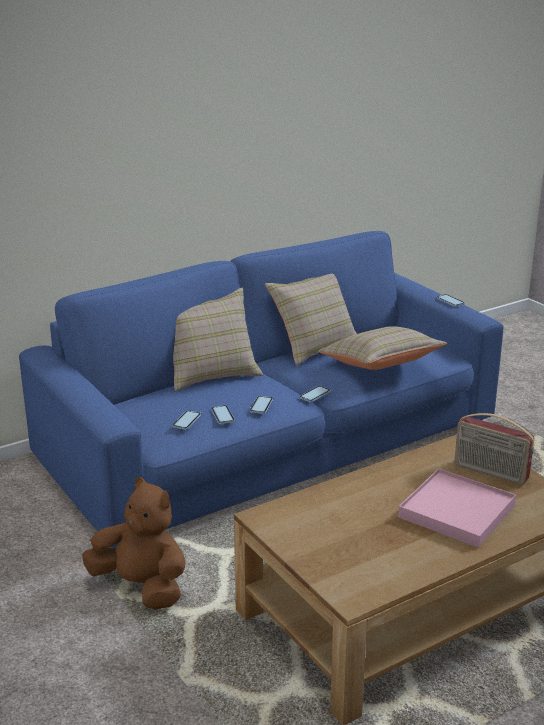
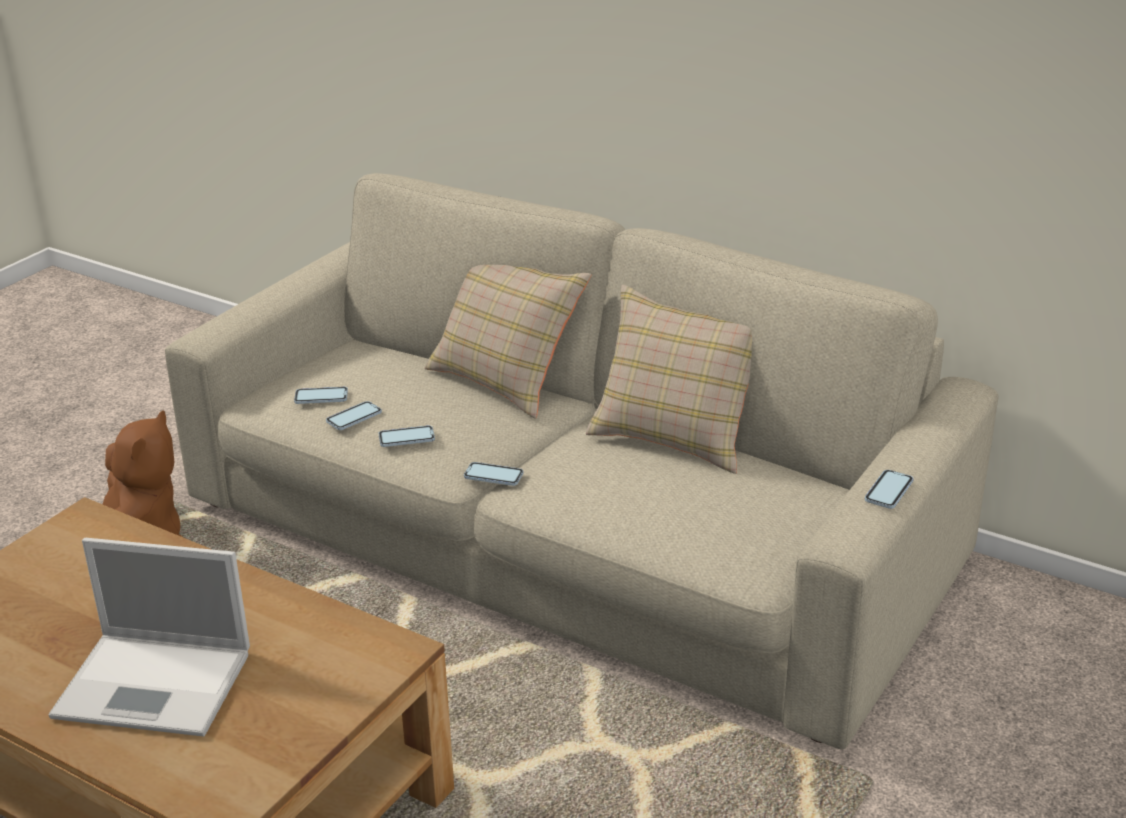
camera: 65 degrees right, 5 degrees up
(271, 440) = (565, 534): blue sofa -> beige sofa
(380, 365) = (638, 505): beige pillow -> none
(456, 511) = (157, 684): pink tray -> laptop
(490, 472) = (300, 697): radio -> none

